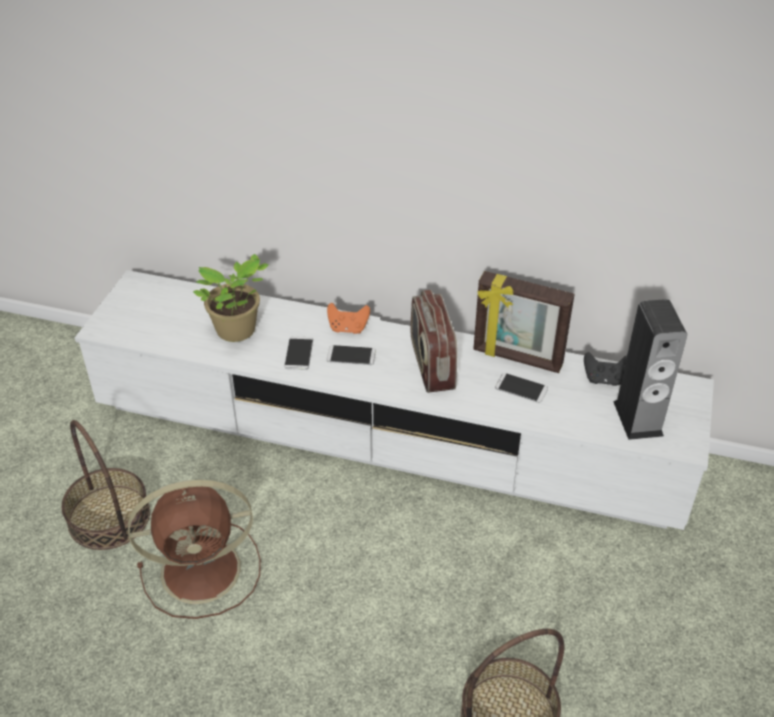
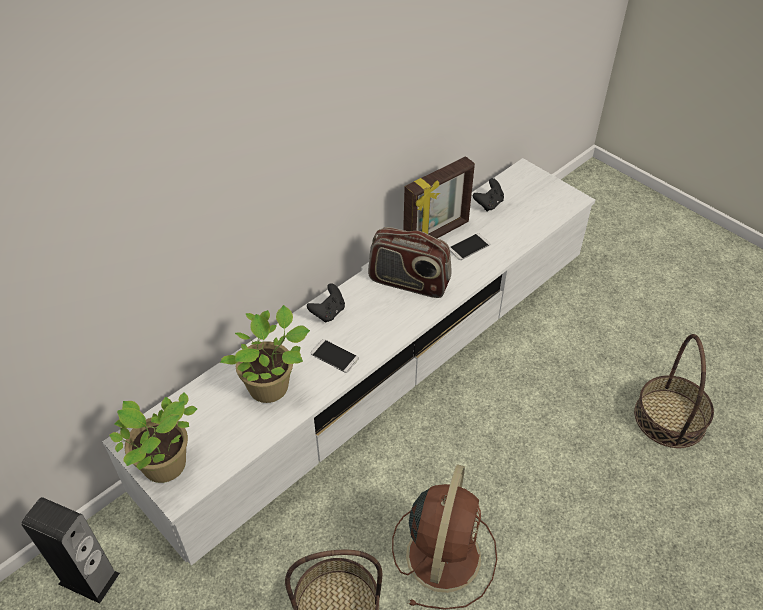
camera: 60 degrees left, 5 degrees up
(121, 311) = (165, 468): none -> potted plant
(348, 328) = (328, 312): orange game controller -> black game controller
(351, 356) = (363, 324): phone -> none
(638, 418) = (535, 207): speaker -> speaker (89, 578)

